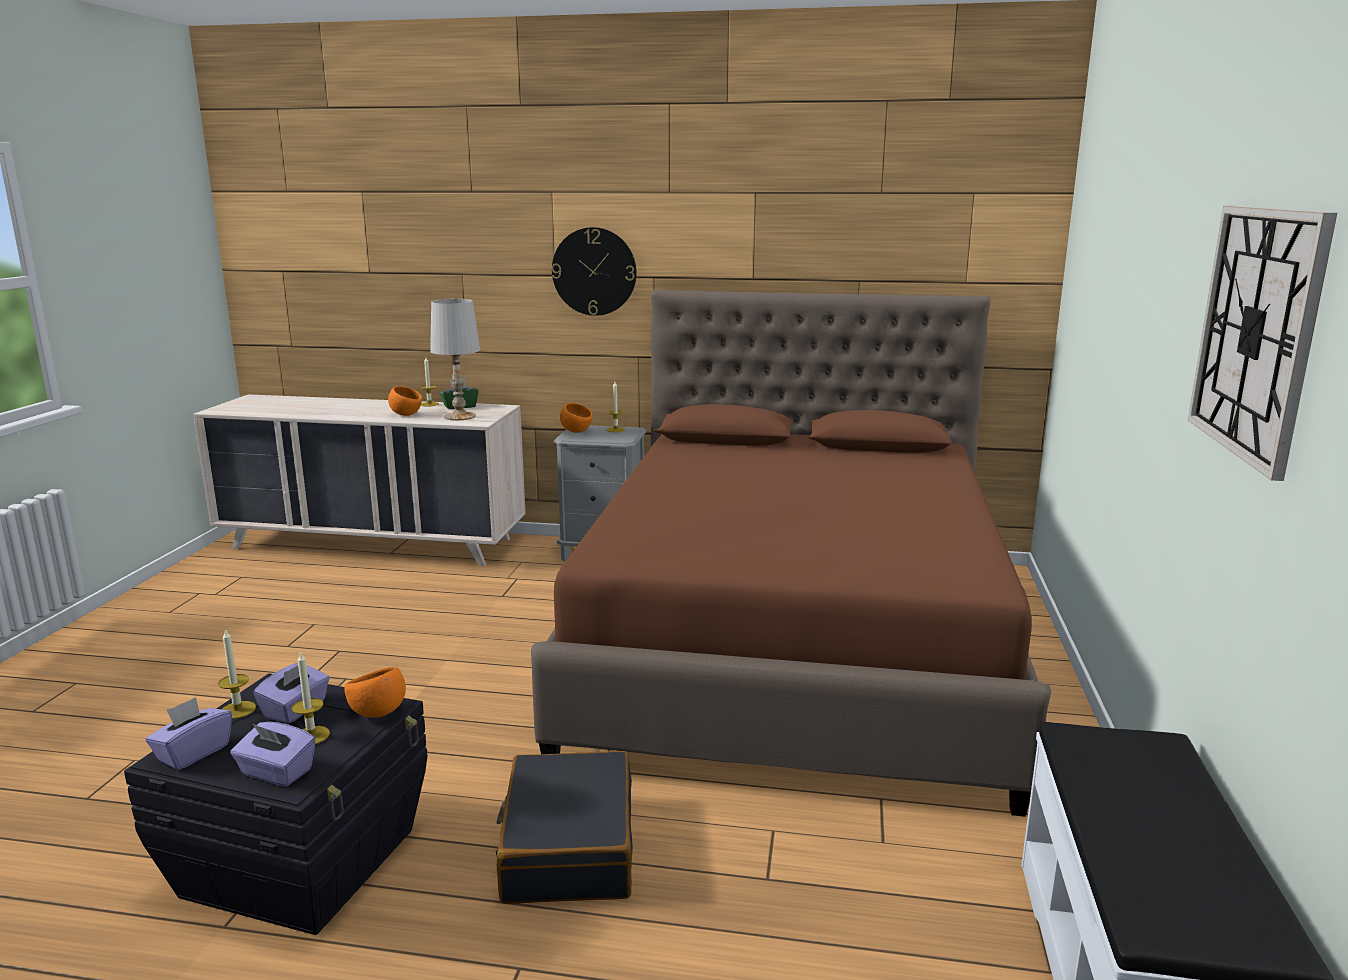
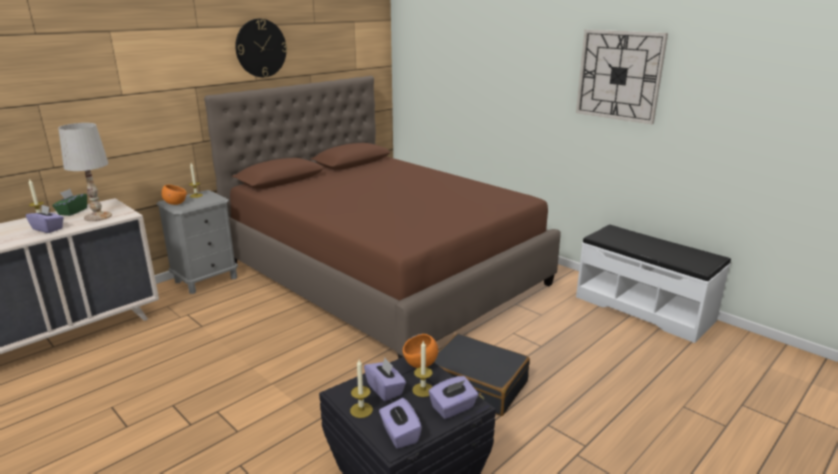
camera: 55 degrees left, 5 degrees up
(406, 415) = (48, 229): orange bowl -> purple tissue box
(594, 271) = (154, 88): wall clock -> wall clock (261, 48)

